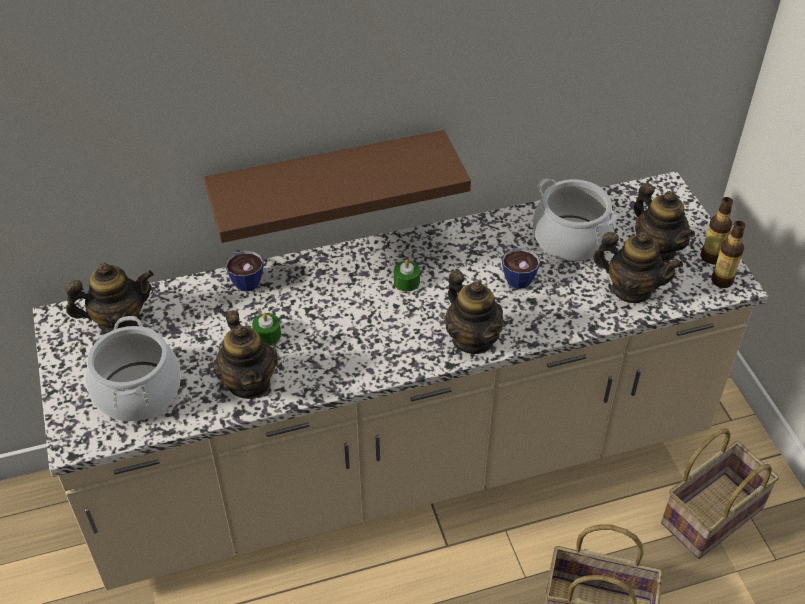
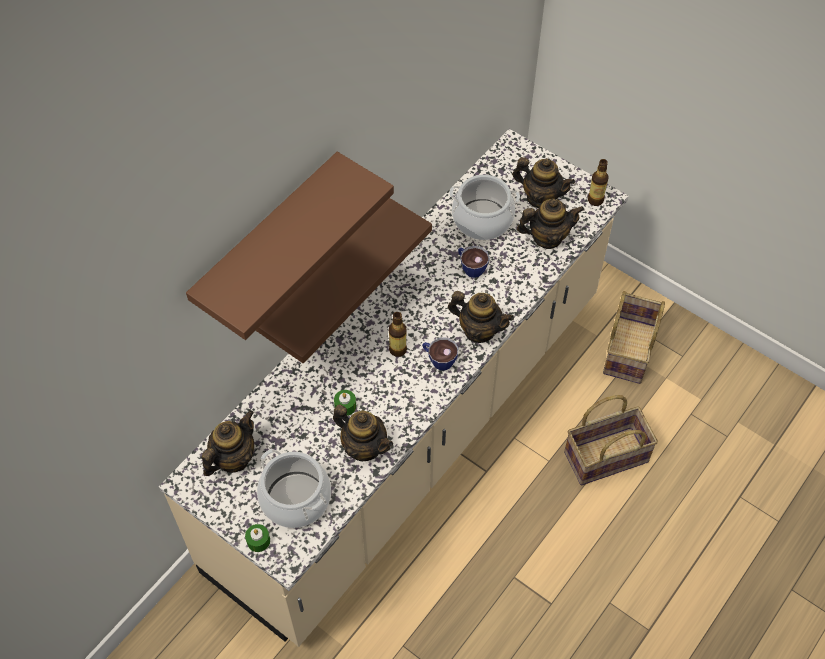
camera: 35 degrees left, 10 degrees up
(242, 78) = (268, 240): none -> brown shelf
(245, 279) = (292, 374): cup -> cup (438, 360)
(406, 282) = (403, 313): green candle -> green candle (258, 541)
(710, 257) = (577, 185): bottle -> bottle (397, 350)

